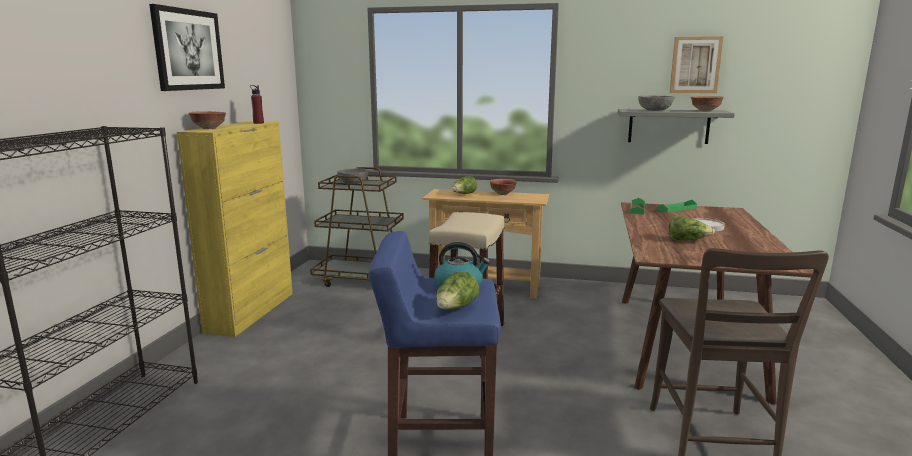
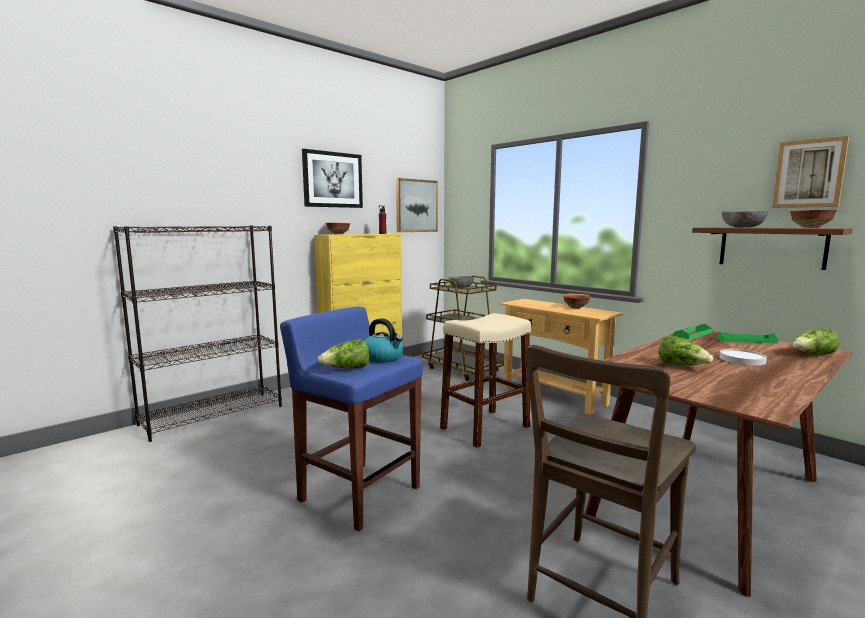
camera: 35 degrees right, 5 degrees down
(272, 81) = (416, 206): none -> picture
(464, 194) = (539, 304): lettuce -> lettuce (813, 355)
(668, 126) = (771, 247): grey shelf -> brown shelf

